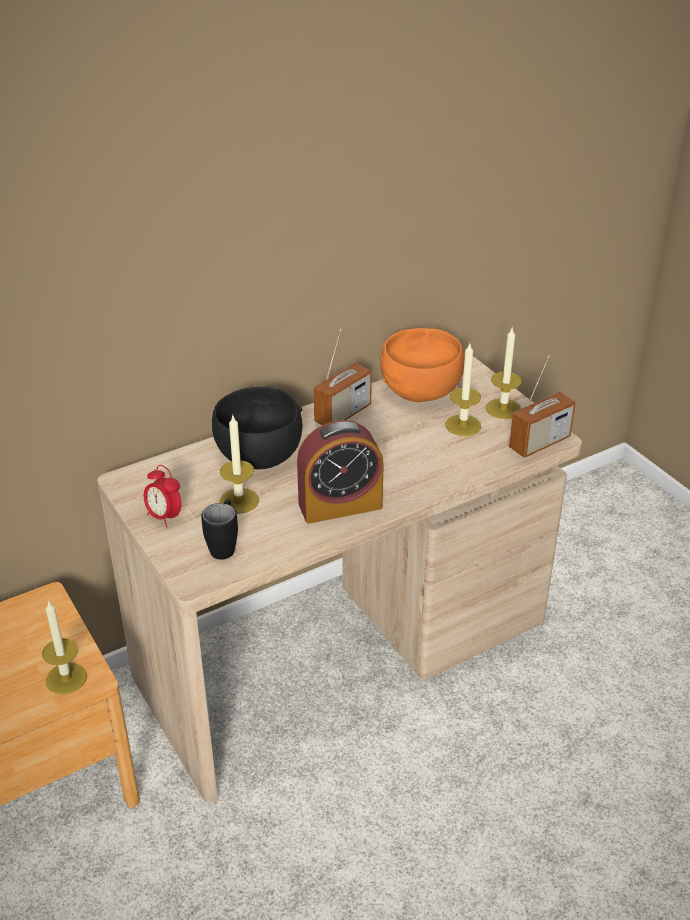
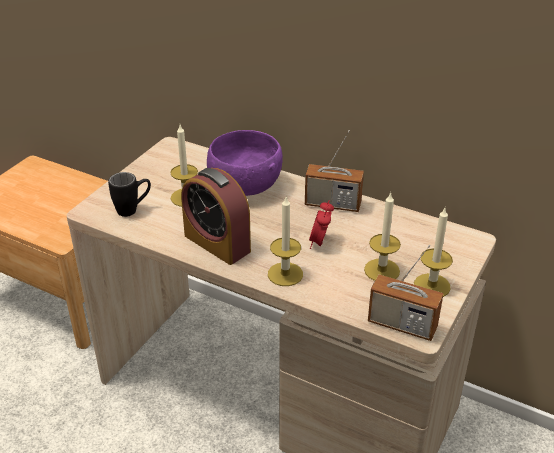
camera: 60 degrees right, 0 degrees up
(66, 678) = (58, 232): candle -> candle (285, 274)
(164, 517) = (145, 175): alarm clock -> alarm clock (320, 243)
(259, 456) = (244, 186): black bowl -> purple bowl
(422, 390) = (408, 231): orange bowl -> none

